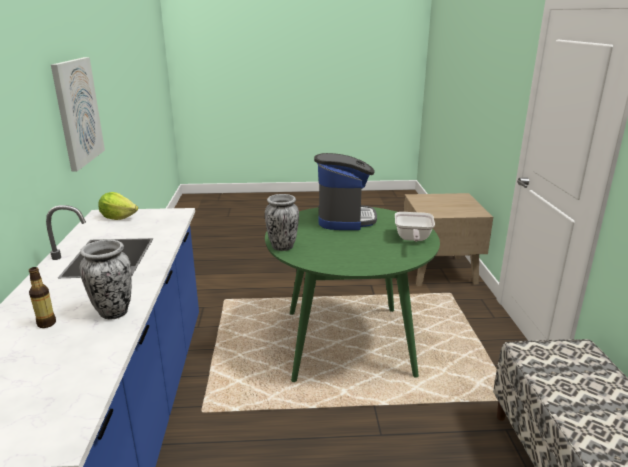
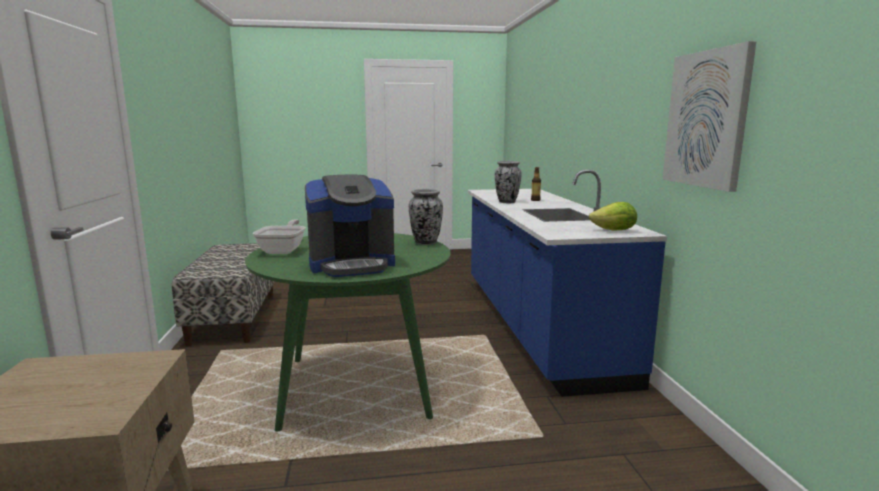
camera: 175 degrees right, 10 degrees down
(344, 218) = (352, 265): coffee machine -> coffee machine turned 105 degrees counterclockwise

